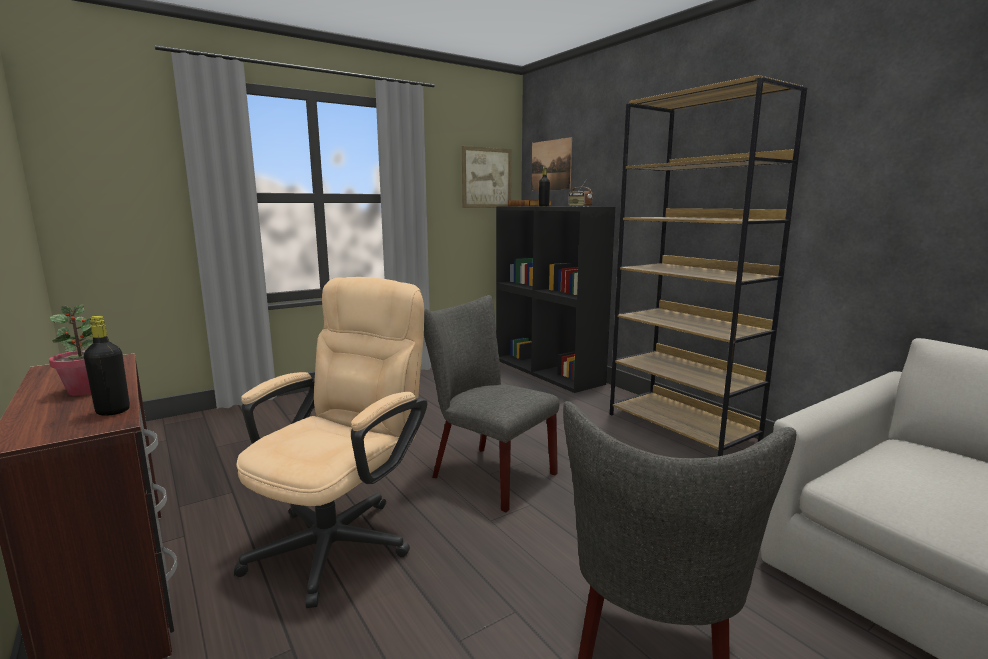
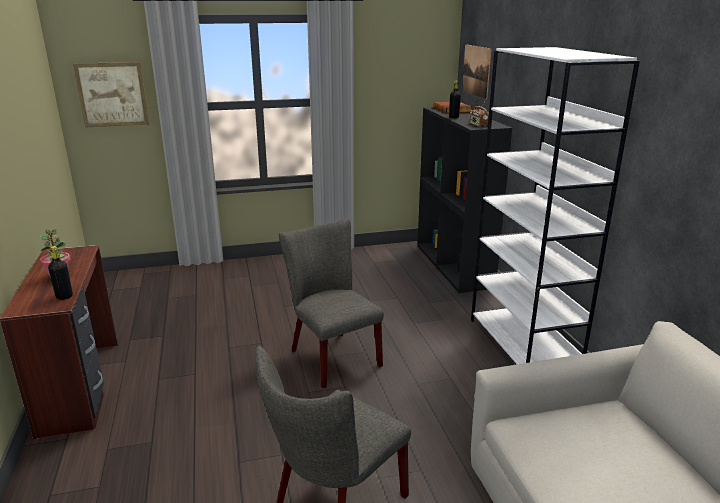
camera: 20 degrees right, 10 degrees up
(342, 538) = (210, 383): beige office chair -> none
(486, 178) = (418, 78): picture -> picture (112, 94)
(682, 428) = (523, 345): brown bookcase -> white bookcase

